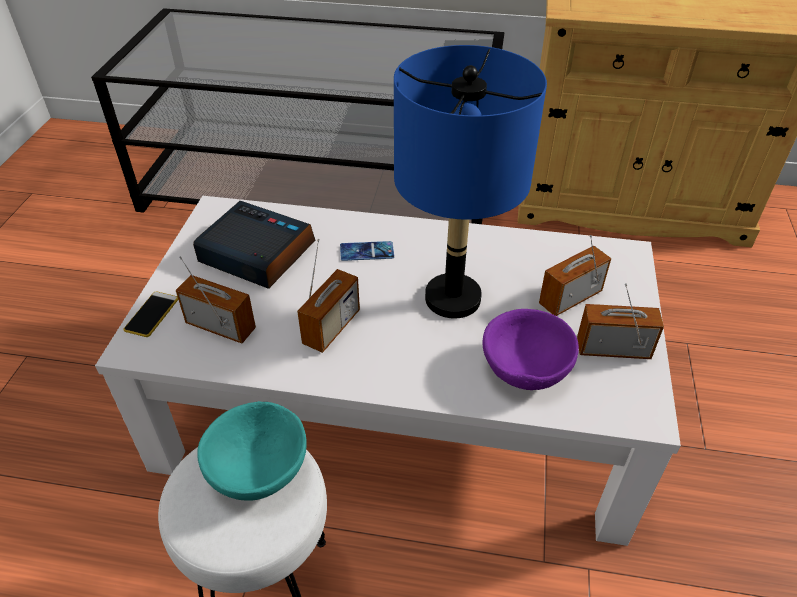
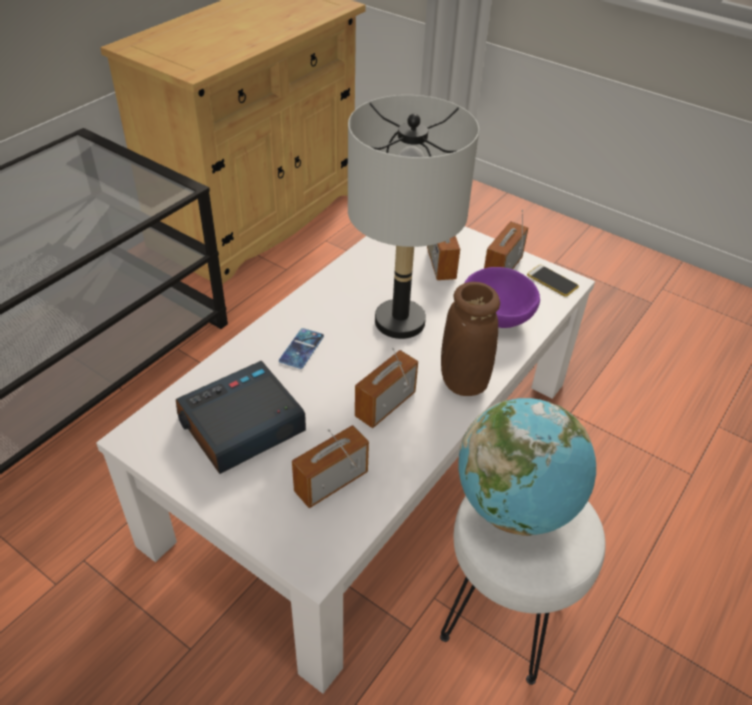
camera: 65 degrees left, 0 degrees up
(152, 314) = (273, 535): phone -> phone (552, 281)
(259, 471) = (516, 505): turquoise bowl -> globe
(331, 327) = (385, 405): radio -> radio turned 105 degrees counterclockwise
(401, 373) = (463, 381): none -> brown vase
(452, 298) = (399, 322): blue table lamp -> grey table lamp

